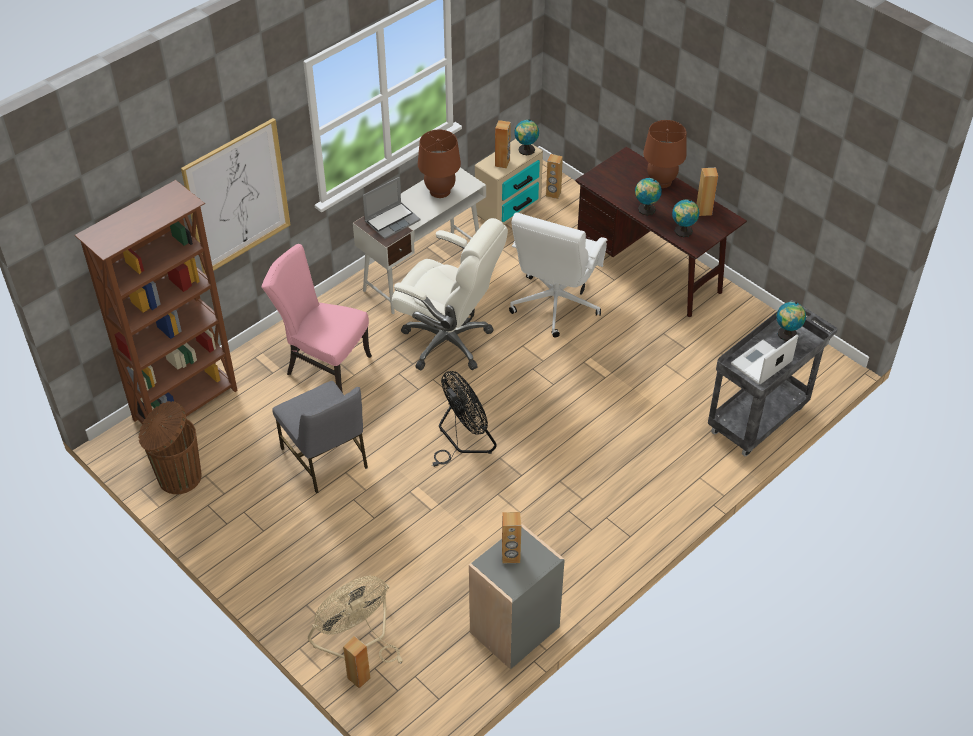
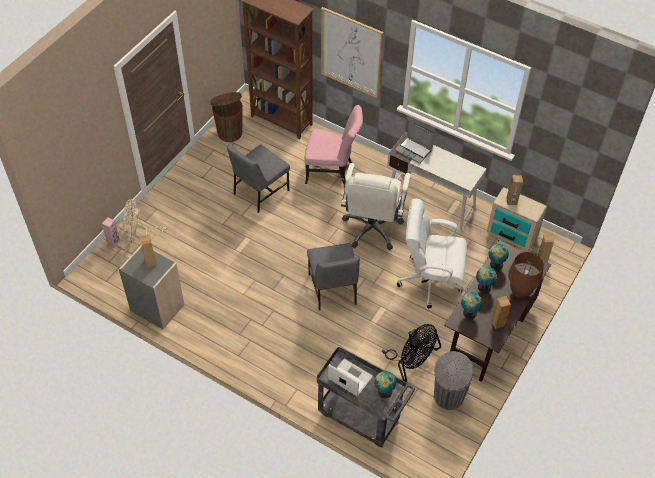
camera: 75 degrees right, 5 degrees up
(323, 364) = (332, 172): pink chair -> pink chair turned 90 degrees clockwise
(359, 678) = (114, 243): brown speaker -> pink speaker
(361, 638) = (139, 238): beige fan -> beige fan turned 135 degrees counterclockwise
(440, 191) = (453, 168): brown table lamp -> none
(459, 437) = (294, 251): black fan -> black fan (411, 360)
(526, 150) = (531, 212): globe -> globe (495, 264)
(542, 406) = (333, 289): none -> grey chair
(739, 328) = (448, 397): none -> grey trash can

